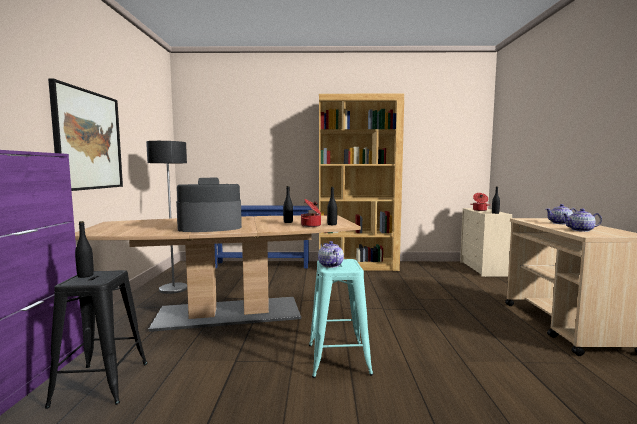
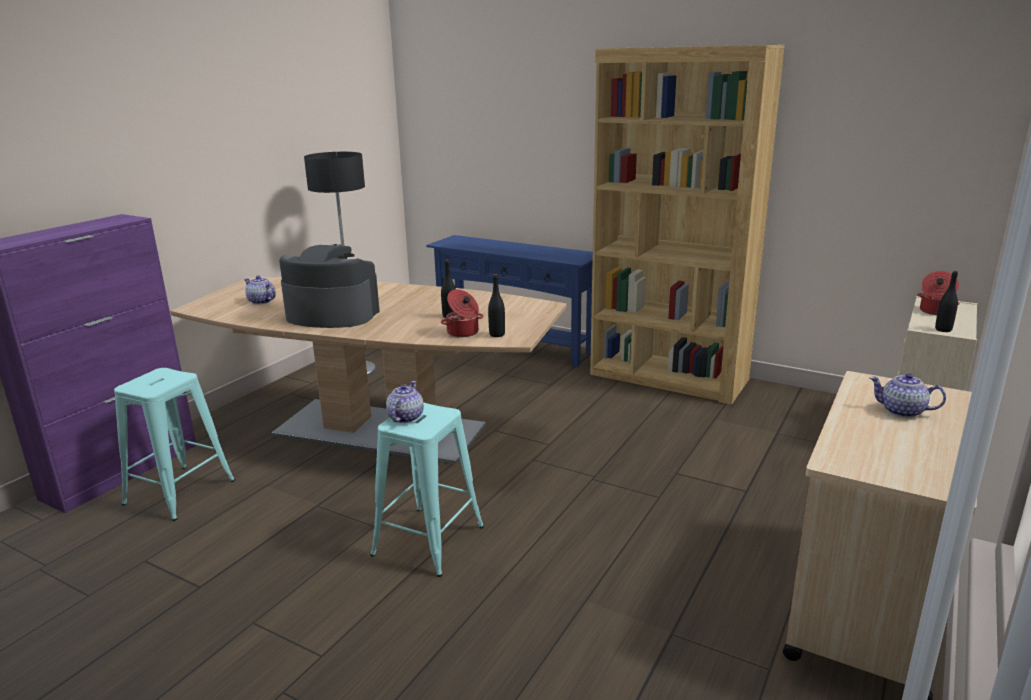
camera: 30 degrees right, 15 degrees up
(85, 276) = (152, 376): black bottle -> none
(88, 140) = (215, 169): picture -> none
(101, 384) = (179, 492): black stool -> turquoise stool
(581, 230) = (870, 445): teapot -> teapot (261, 301)

